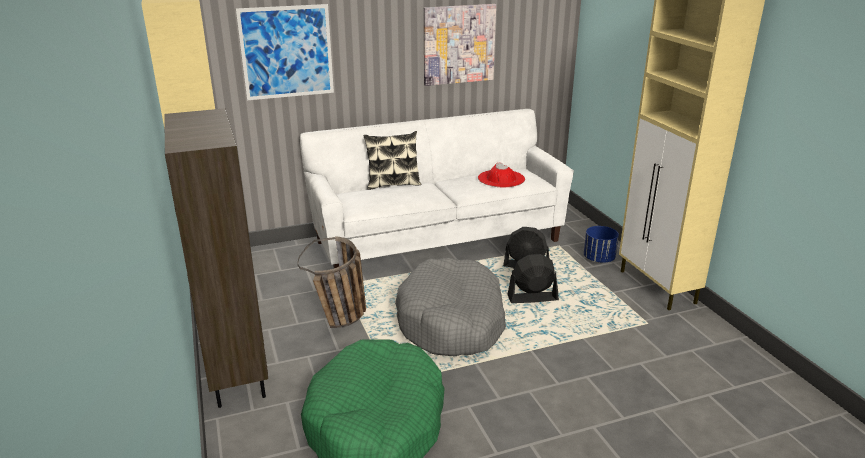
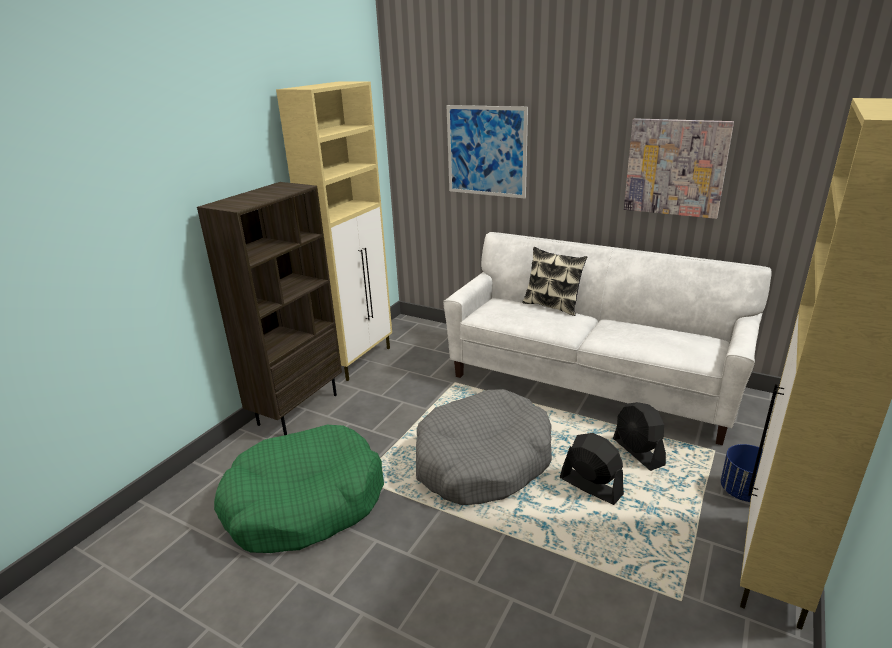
camera: 50 degrees right, 0 degrees up
(342, 320) = (409, 410): basket -> none
(501, 179) = (662, 339): red hat -> none

